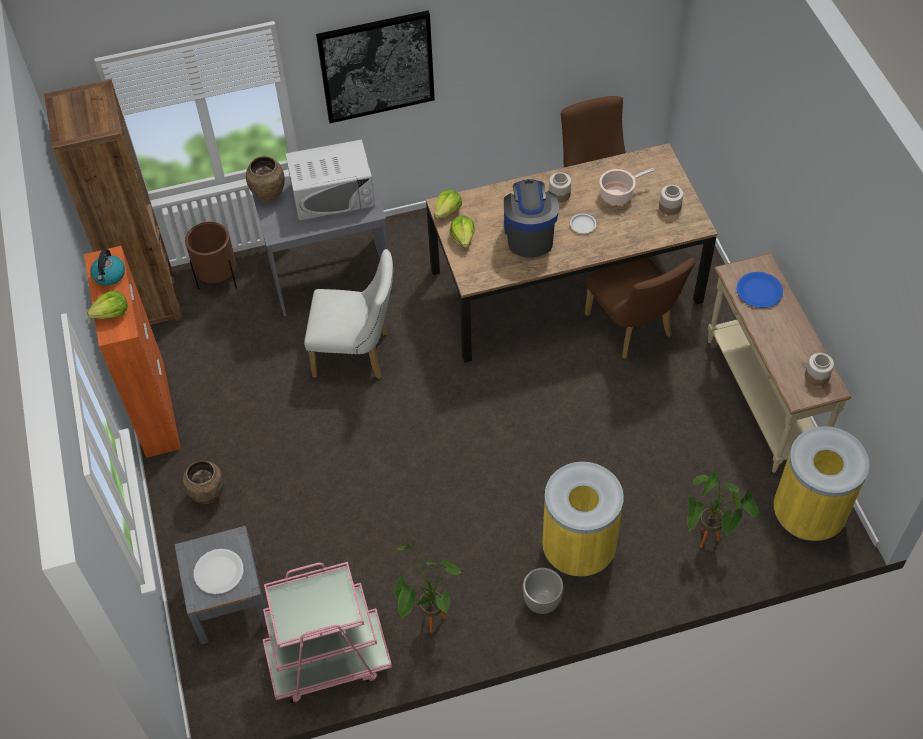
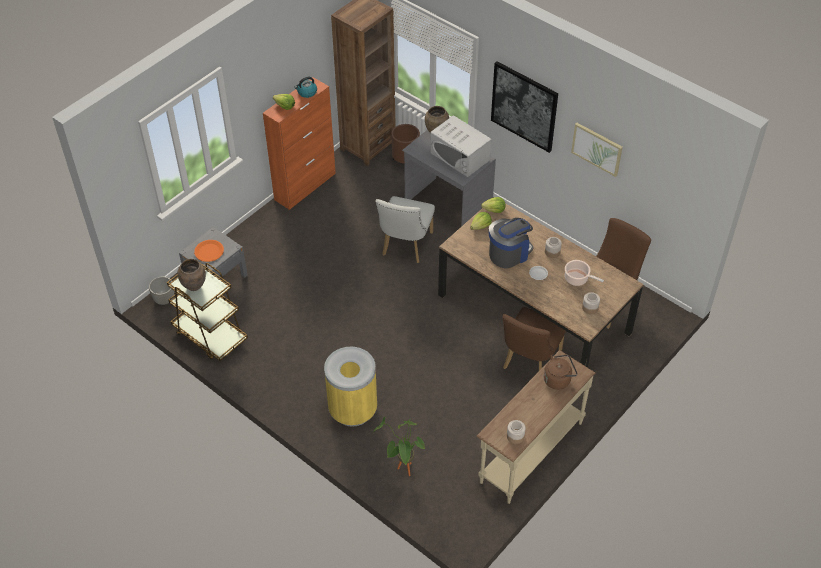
camera: 55 degrees right, 5 degrees down
(208, 495) = (270, 235): brown vase -> brown vase (194, 286)
(218, 572) = (209, 251): white plate -> orange plate
(328, 660) = (210, 335): pink cart -> brown cart
(357, 354) = (405, 246): white chair -> white chair turned 45 degrees clockwise
(427, 621) = (260, 365): potted plant -> none
(503, 43) = (597, 148): none -> picture
(542, 601) = (307, 409): grey planter -> grey planter (164, 299)
(759, 291) = (558, 379): blue plate -> brown kettle
(807, 515) = (461, 514): yellow trash can -> none

